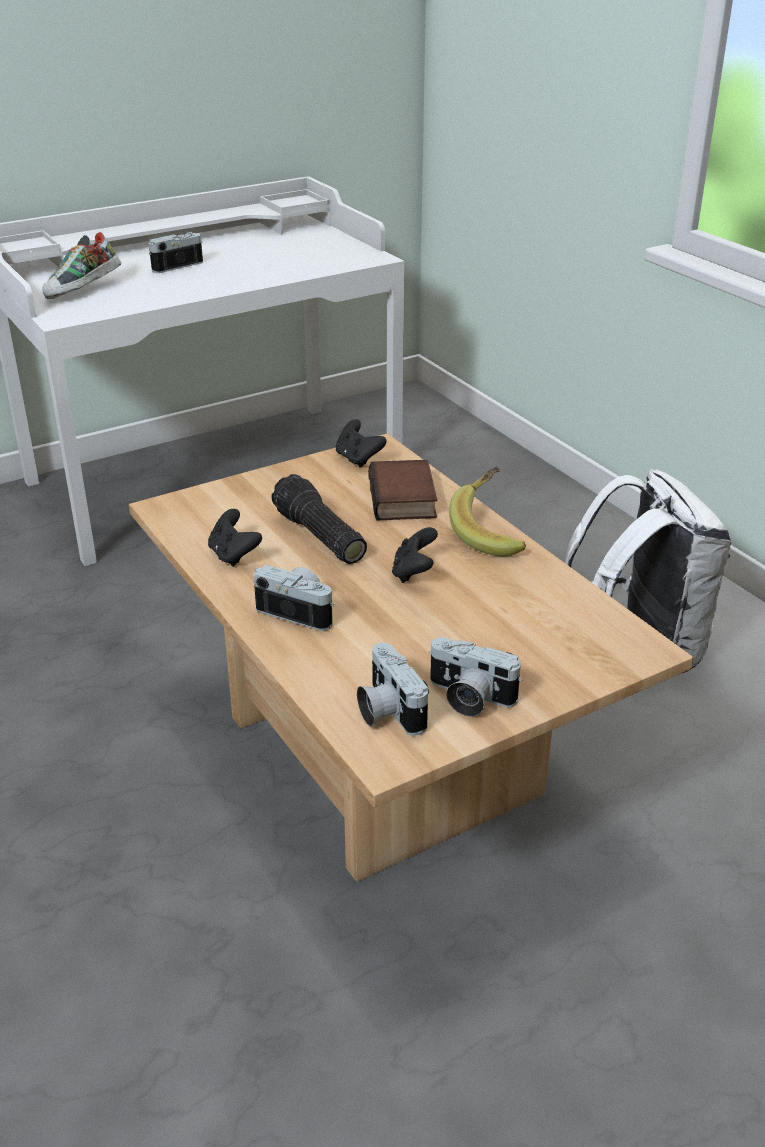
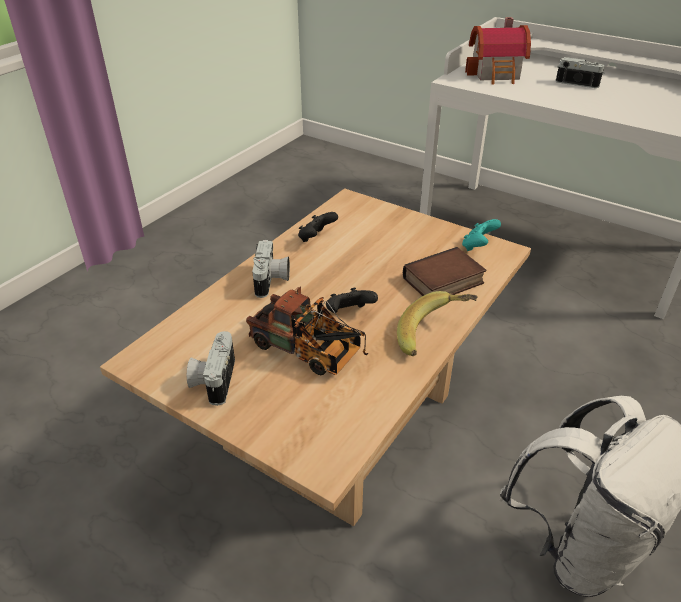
camera: 65 degrees right, 5 degrees up
(84, 292) = (497, 74): shoe -> toy house
(317, 536) = (362, 261): flashlight -> none
(358, 459) = (478, 247): black game controller -> turquoise game controller
(387, 710) = (184, 347): camera -> none
(464, 616) = (310, 352): none -> toy truck

